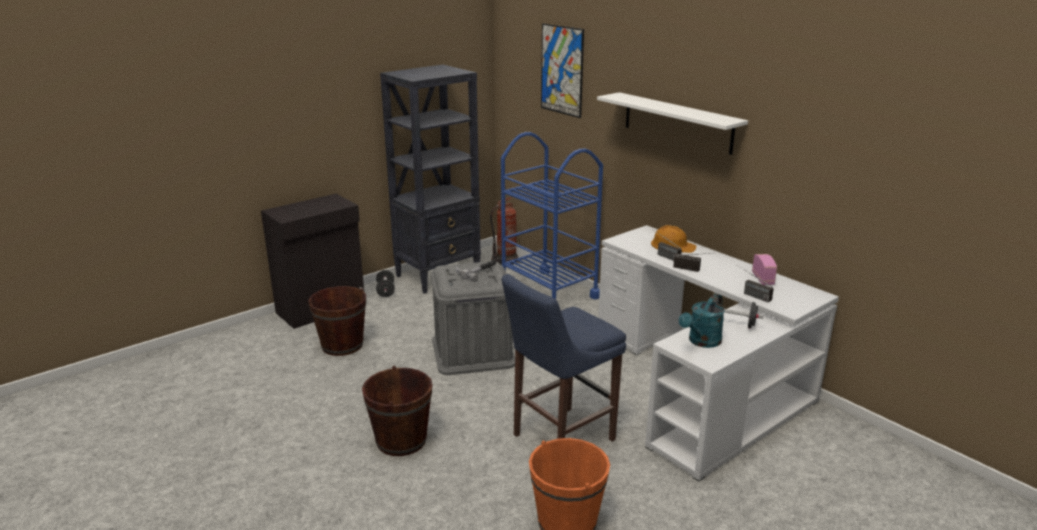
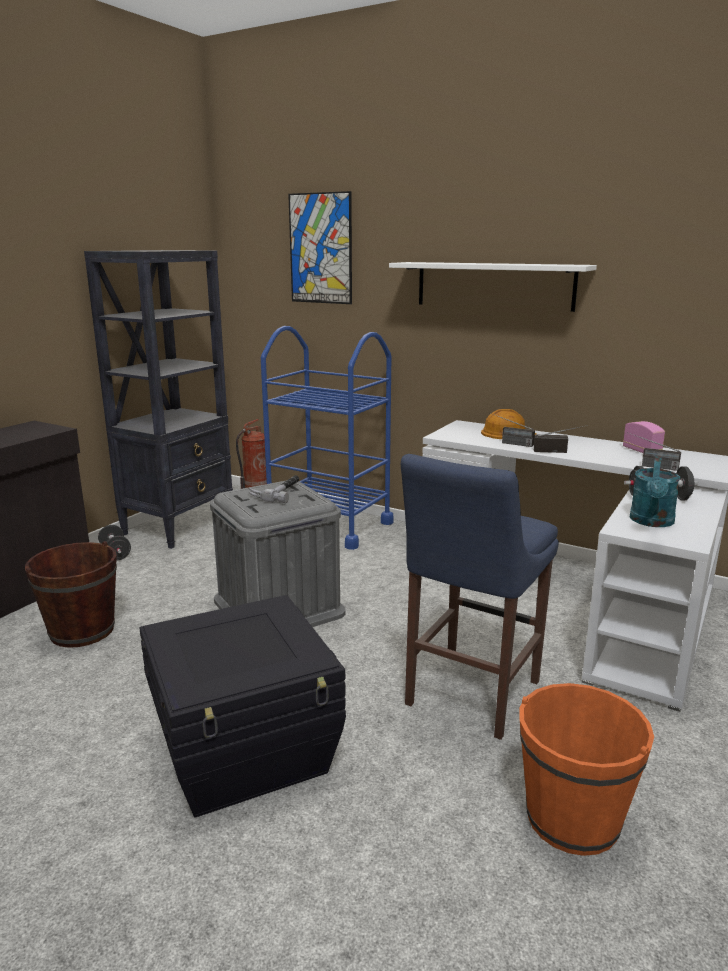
camera: 20 degrees left, 5 degrees down
(401, 440) = (246, 751): brown bucket -> black storage box

